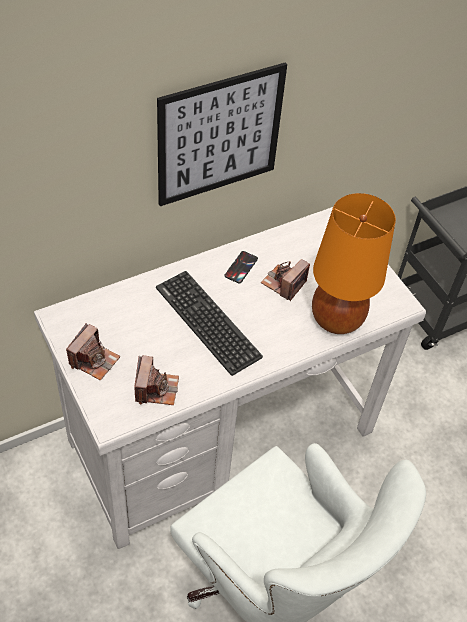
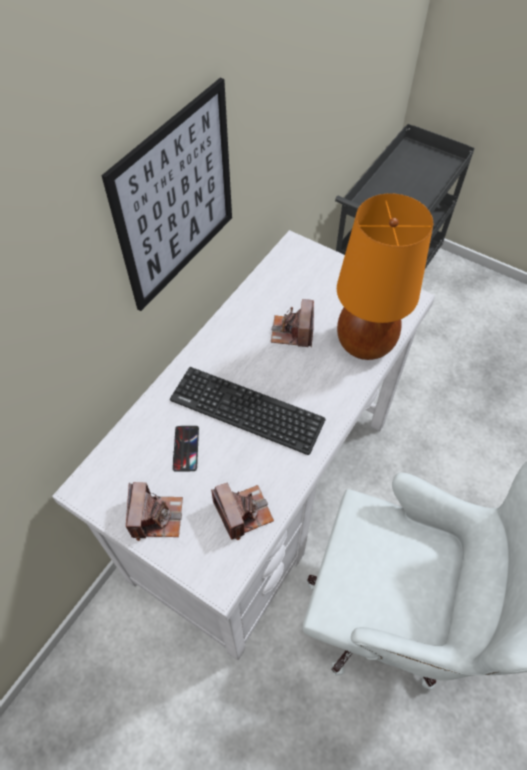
camera: 25 degrees left, 5 degrees up
(241, 267) = (241, 336): phone -> phone (186, 448)

